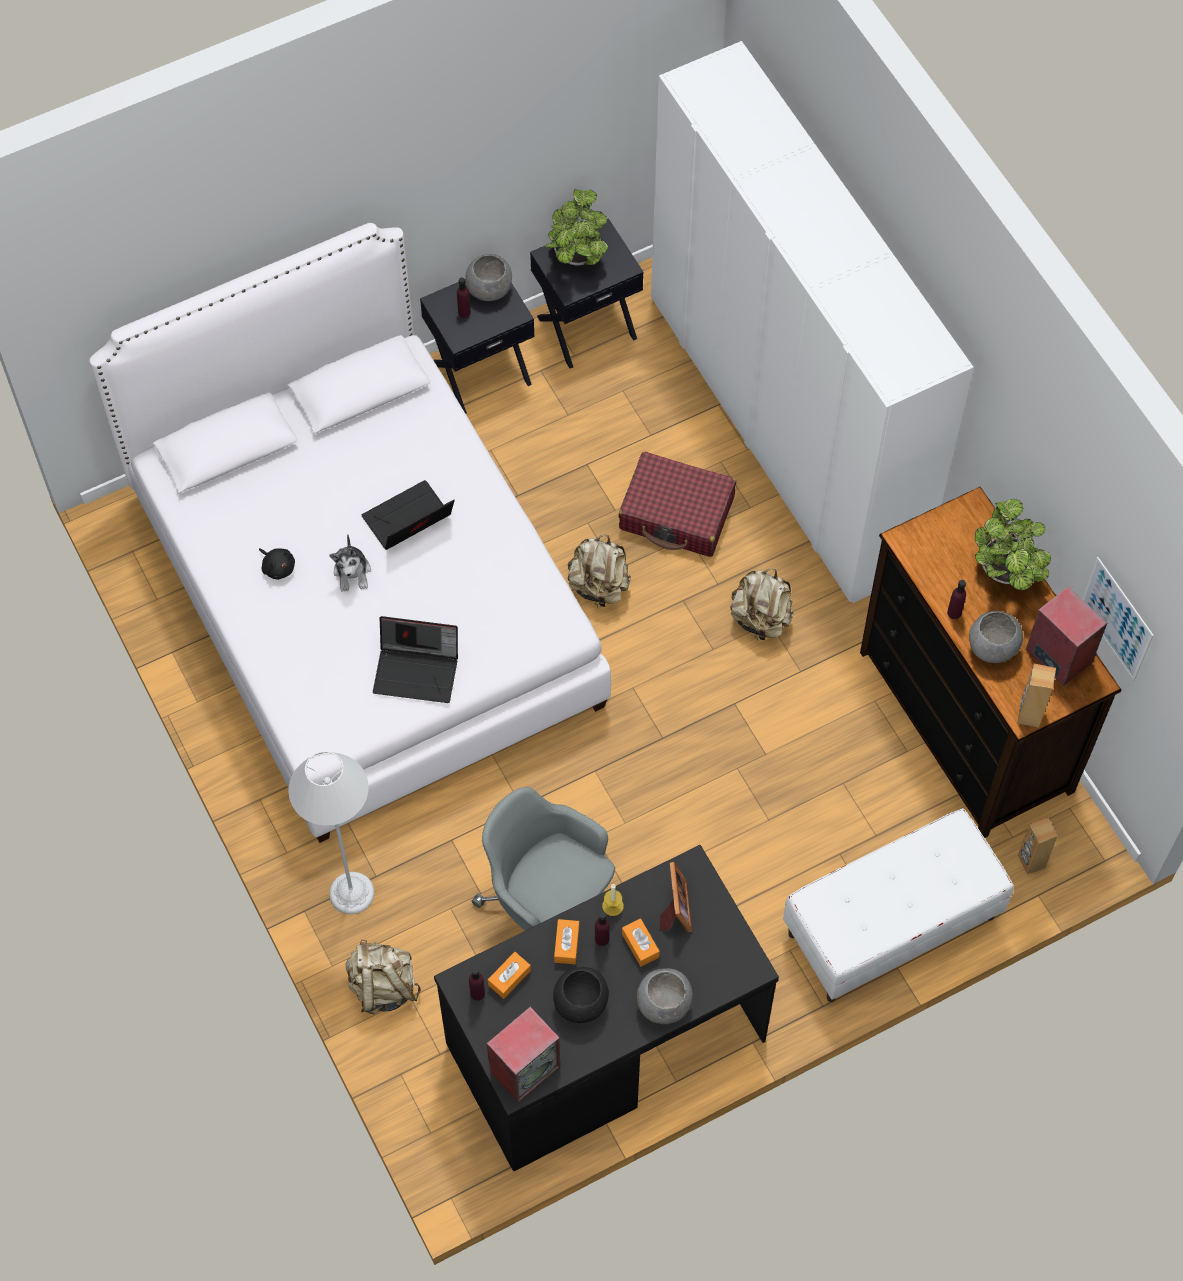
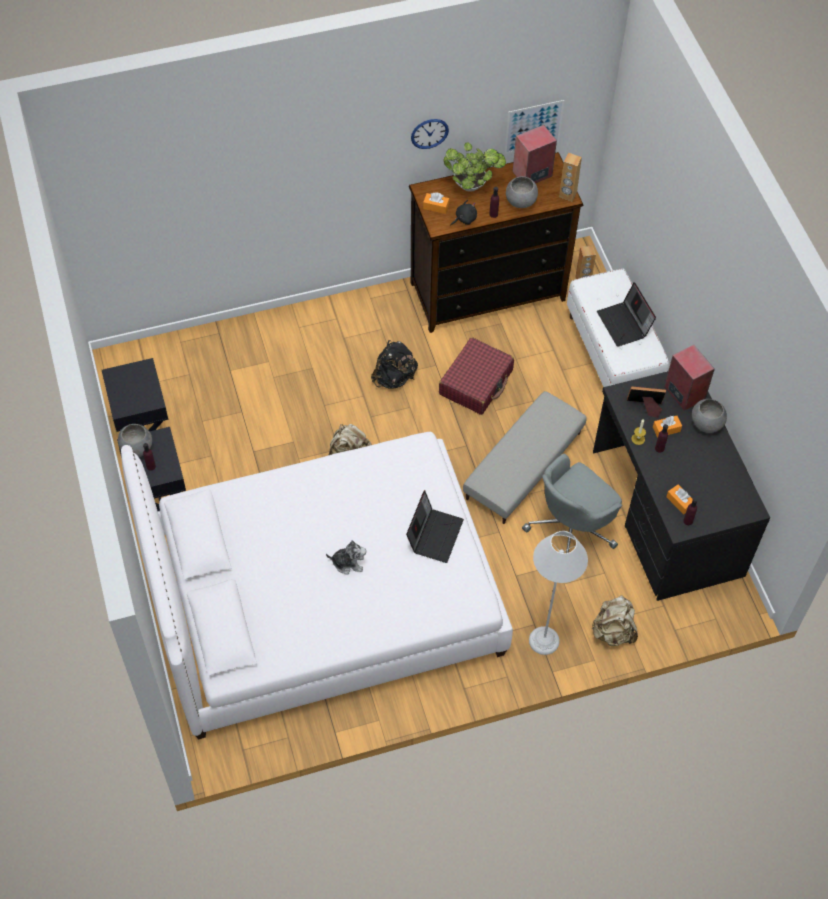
camera: 80 degrees left, 5 degrees down
(278, 567) = (332, 609): black plush toy -> black plush toy (464, 219)
(408, 522) = (316, 523): laptop -> laptop (624, 324)
(525, 1068) = (740, 503): speaker -> speaker (683, 393)
(566, 944) = (661, 467): orange tissue box -> orange tissue box (436, 207)
(577, 258) = (128, 393): potted plant -> none
(581, 1003) = (700, 466): black bowl -> none
(644, 823) = (524, 466): none -> grey ottoman
(677, 513) = (306, 408): red suitcase -> red suitcase (476, 382)
(761, 618) = (394, 378): beige backpack -> black backpack
(786, 431) = (261, 338): white wardrobe -> none
(1022, 459) = (429, 133): none -> wall clock

